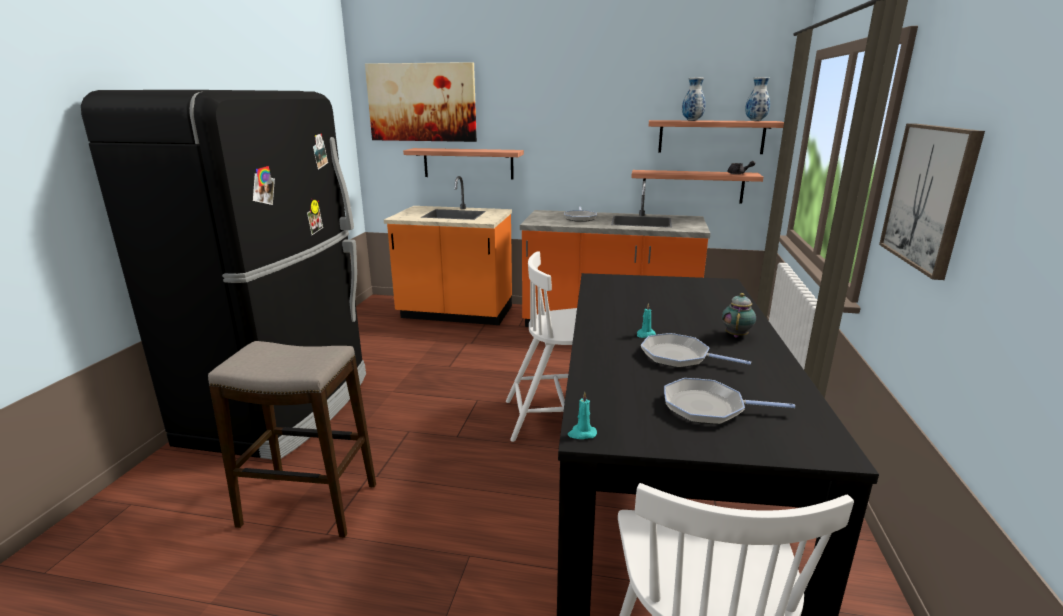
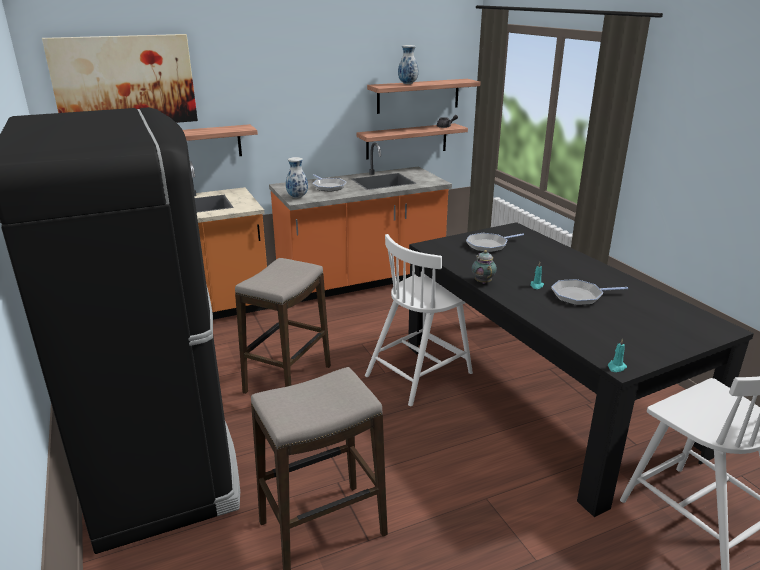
camera: 35 degrees left, 5 degrees up
(442, 381) = (287, 379): none -> stool
(708, 407) = (644, 325): frying pan -> frying pan (489, 245)
(736, 335) = (583, 269): teapot -> teapot (482, 282)
(756, 121) = (454, 80): vase -> vase (298, 197)
(929, 196) = (681, 155): picture -> none

